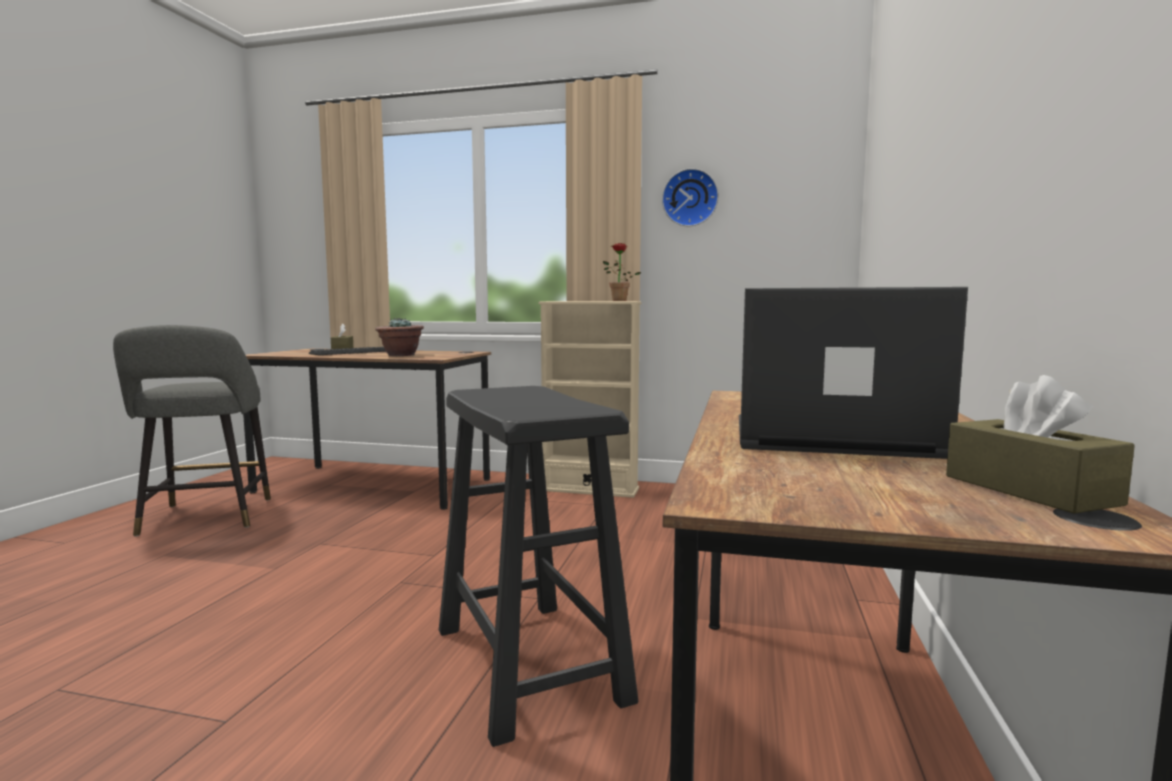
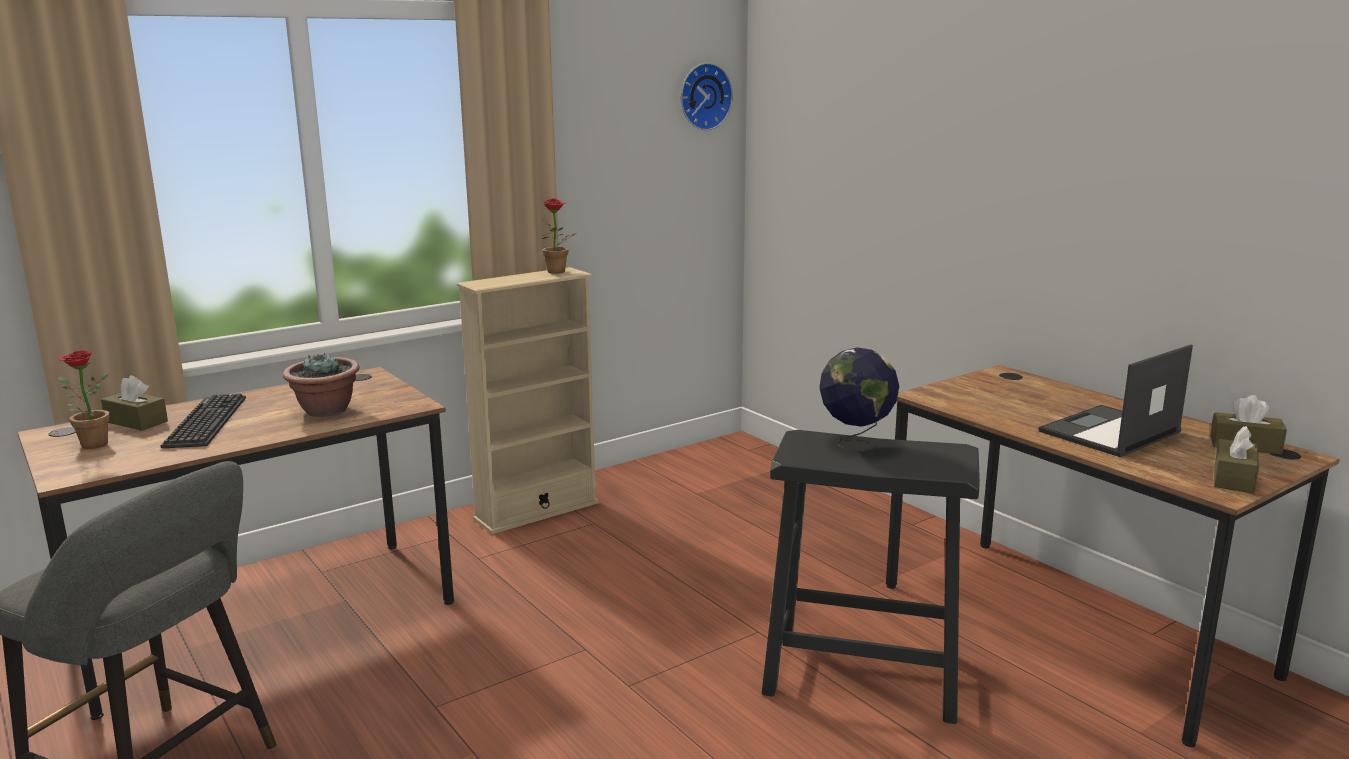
camera: 50 degrees left, 10 degrees up
(304, 351) = (89, 444): none -> potted plant
(541, 395) = (855, 443): none -> globe
(690, 198) = (594, 129): wall clock -> wall clock (703, 96)
(823, 498) = (1233, 478): none -> brown tissue box

